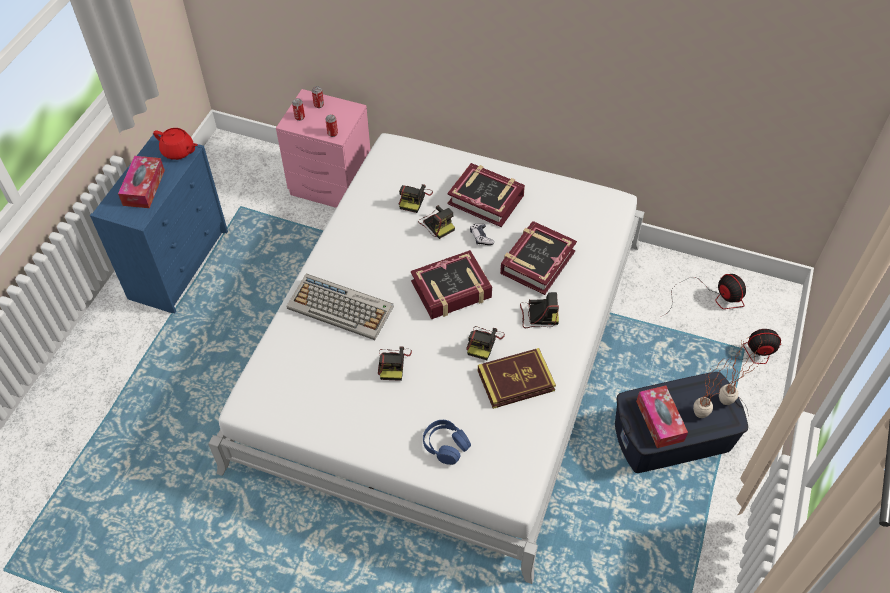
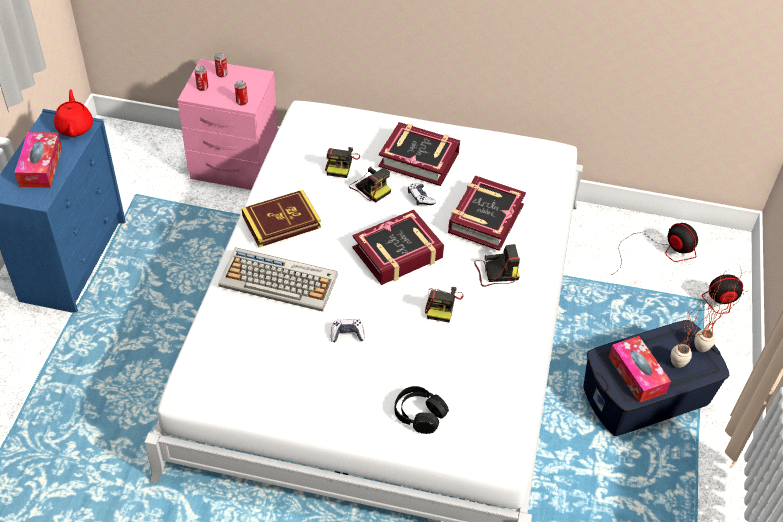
camera: 10 degrees left, 5 degrees down
(178, 151) = (75, 127): red teapot -> red teapot turned 120 degrees counterclockwise
(393, 363) = (347, 334): camera -> game controller
(445, 445) = (419, 414): blue headphones -> black headphones
(515, 380) = (483, 341): book -> book (281, 222)

